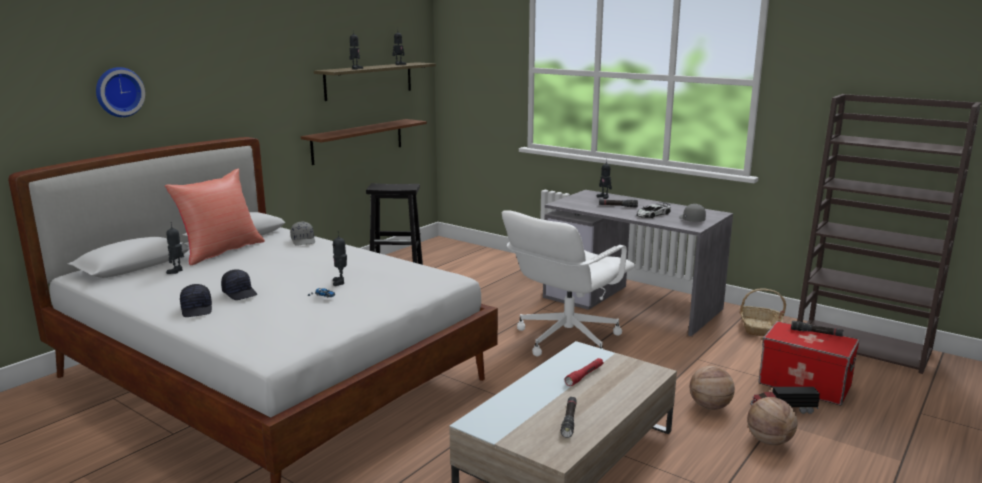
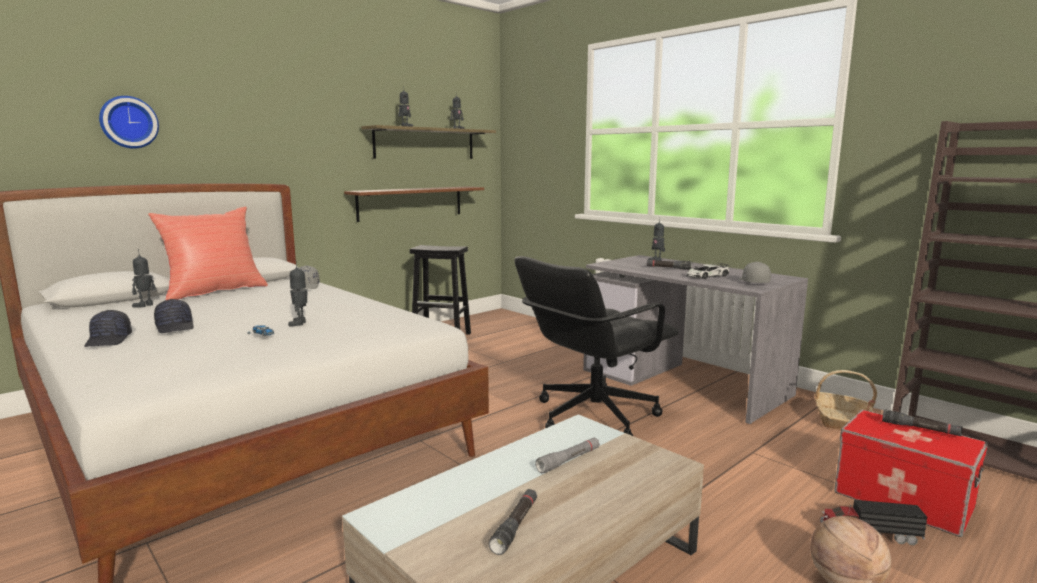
camera: 10 degrees right, 5 degrees down
(566, 339) = (593, 416): white office chair -> black office chair
(584, 376) = (569, 460): red flashlight -> grey flashlight
(710, 407) = (760, 519): basketball -> none

